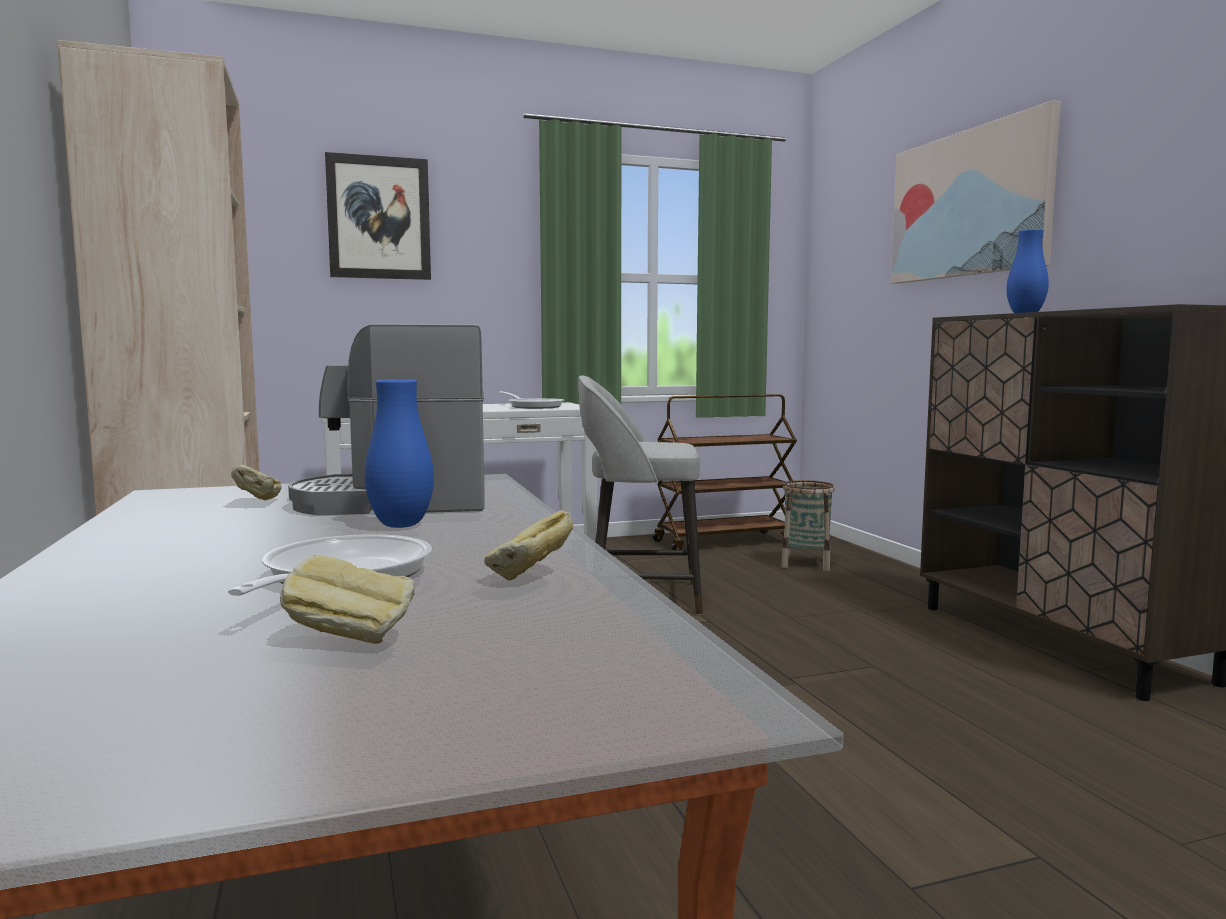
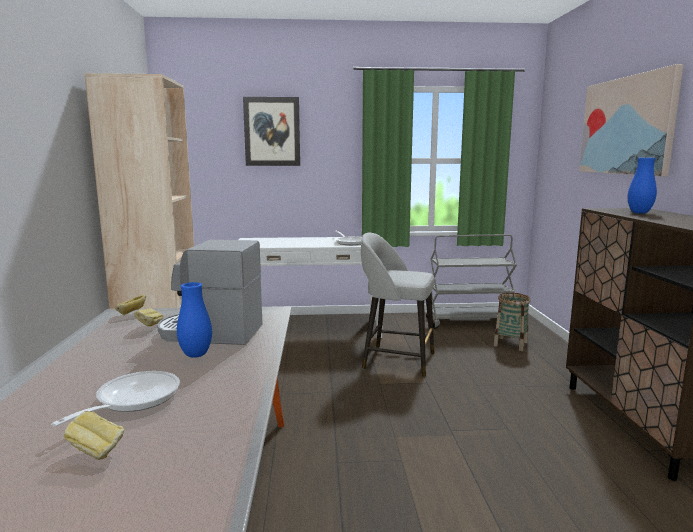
camera: 15 degrees right, 5 degrees up
(531, 575) = (215, 410): bread -> bread (132, 314)
(724, 542) = (469, 322): brown cart -> grey cart

